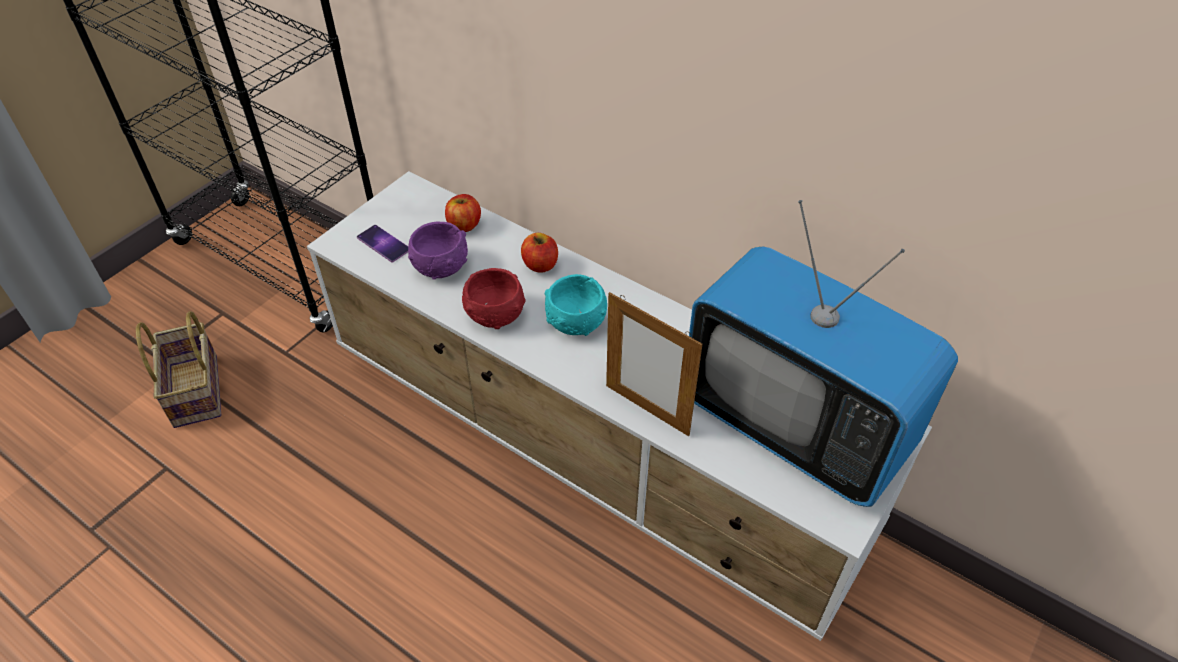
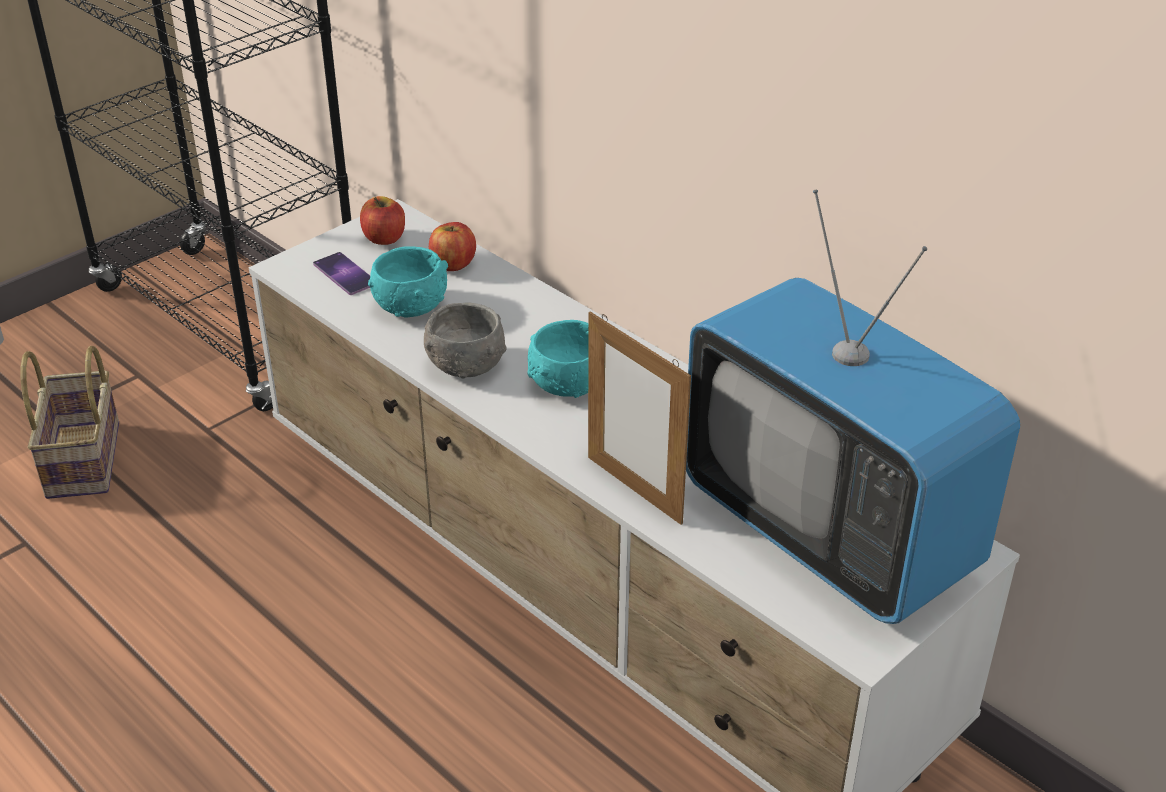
camera: 10 degrees right, 10 degrees down
(440, 266) = (410, 305): purple bowl -> turquoise bowl
(495, 314) = (465, 364): red bowl -> grey bowl
(540, 265) = (539, 317): apple -> apple (384, 238)

